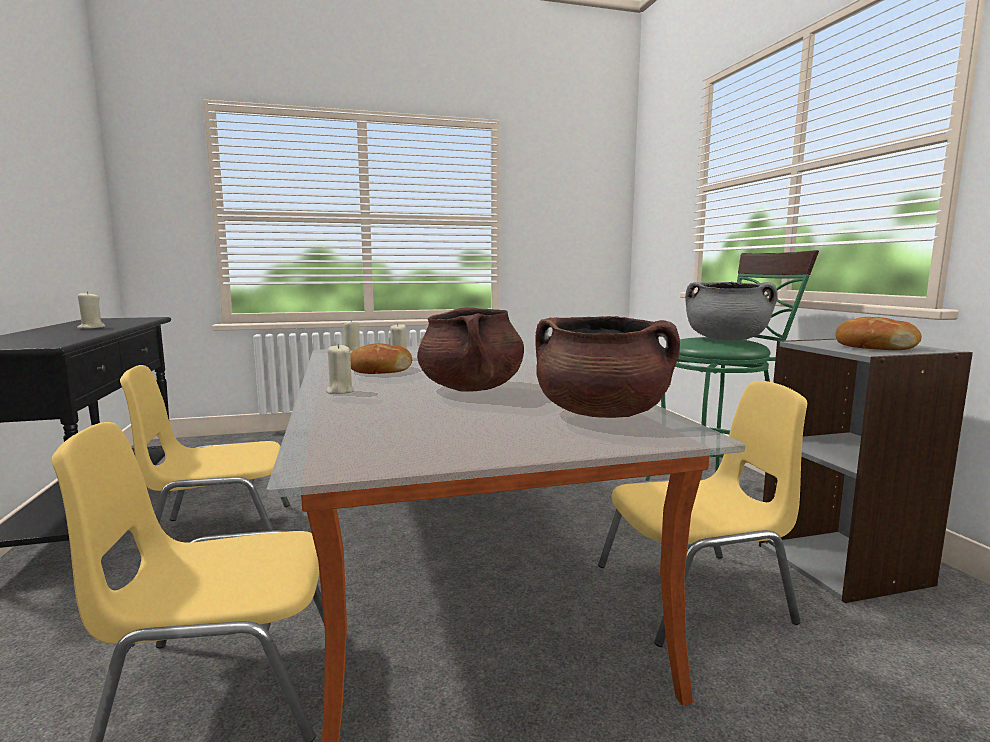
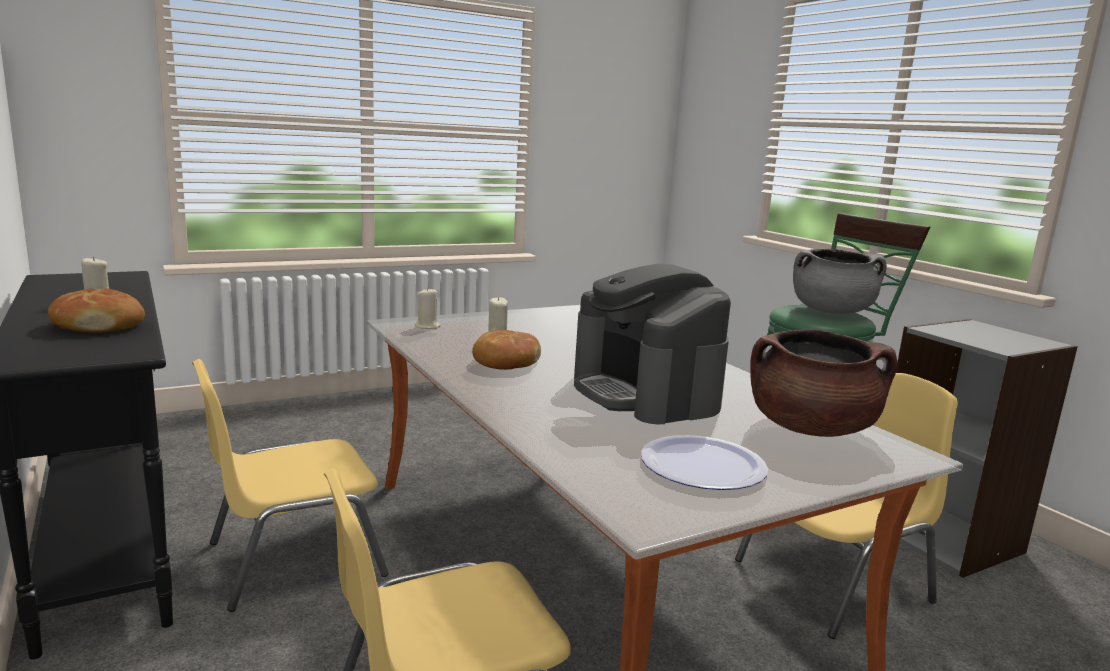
camera: 15 degrees left, 5 degrees up
(340, 391) = (512, 402): beige candle -> none
(444, 433) = (702, 465): none -> plate
(471, 389) = (645, 393): brown cooking pot -> coffee machine
(874, 347) = (995, 338): bread -> bread (99, 325)

